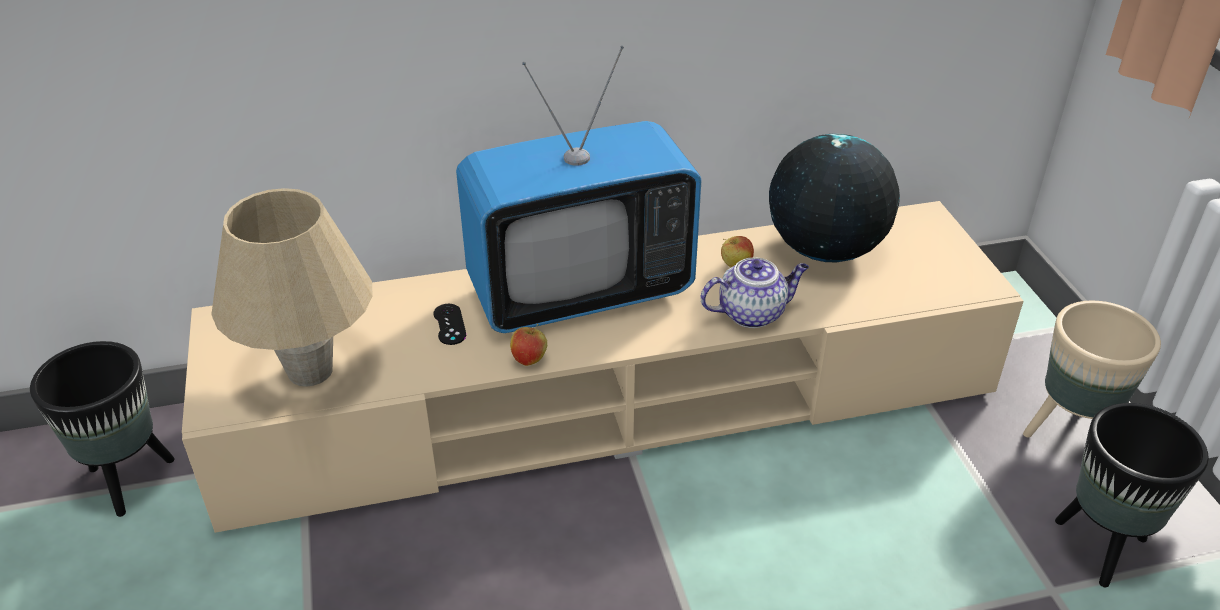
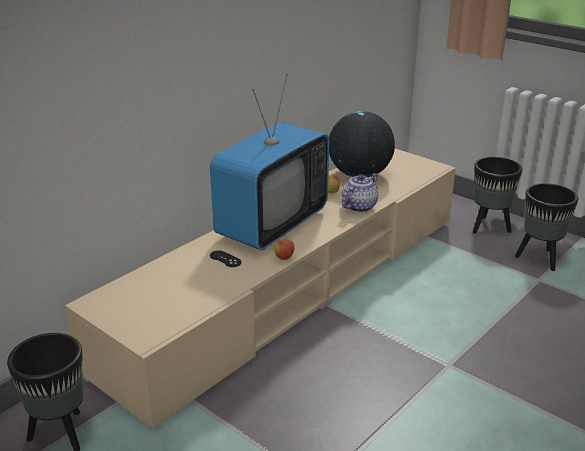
camera: 35 degrees left, 10 degrees down
(310, 371) = (177, 303): beige table lamp -> none
(1069, 436) = (489, 227): beige planter -> black planter

